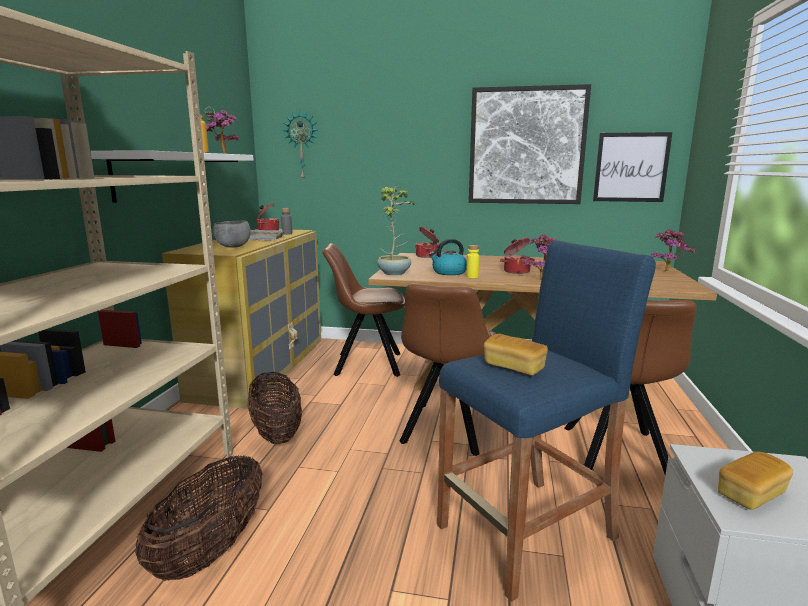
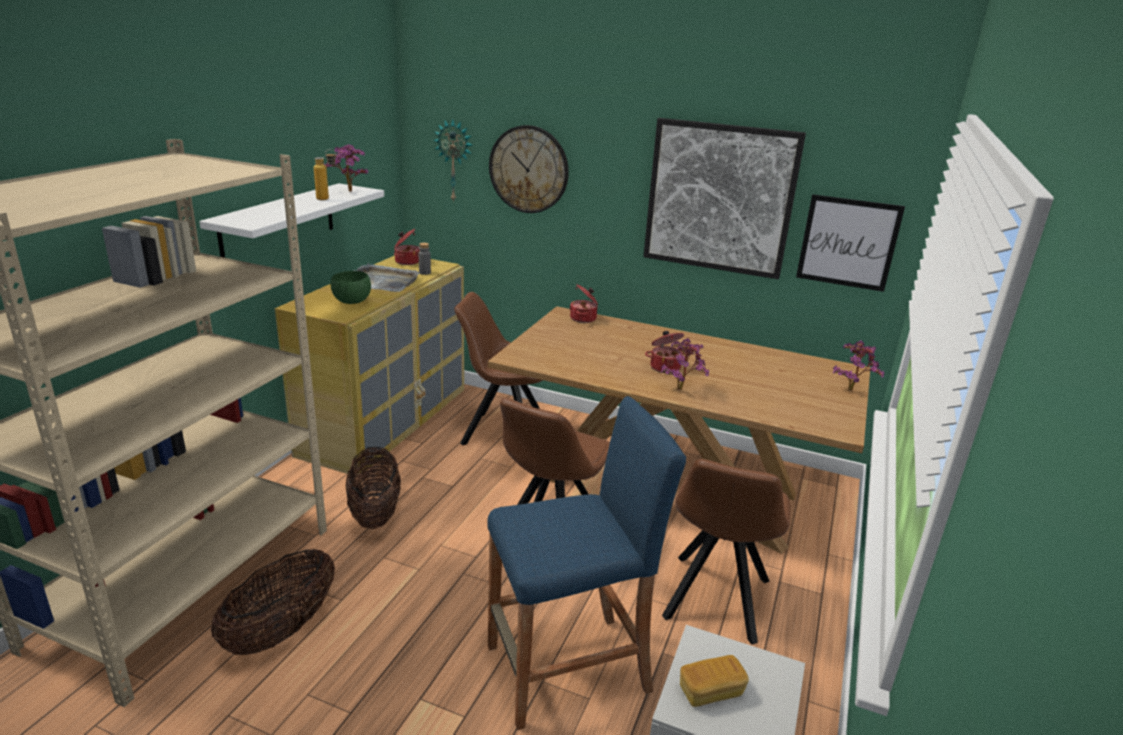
camera: 10 degrees right, 10 degrees up
(233, 247) = (351, 302): grey bowl -> green bowl
(366, 144) = (529, 169): none -> wall clock
(395, 273) = (523, 353): potted plant -> none
(449, 272) = (584, 359): kettle -> none
(472, 277) = (605, 372): yellow bottle -> none
(514, 367) = (546, 529): bread -> none

